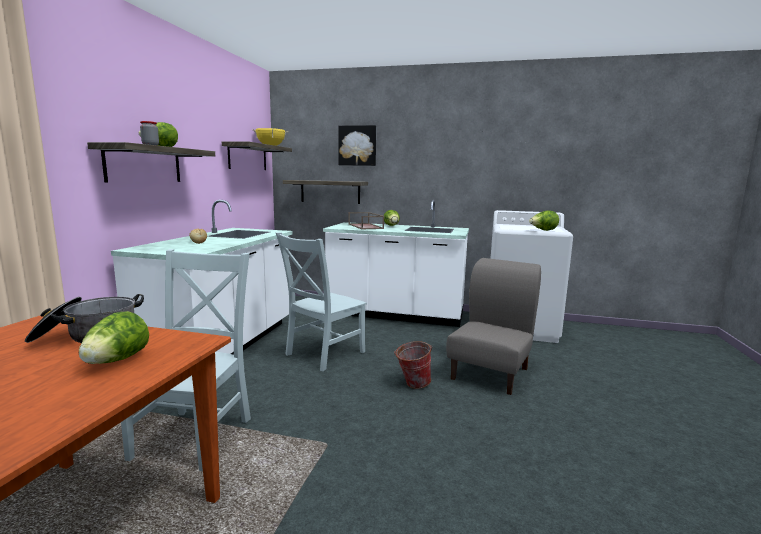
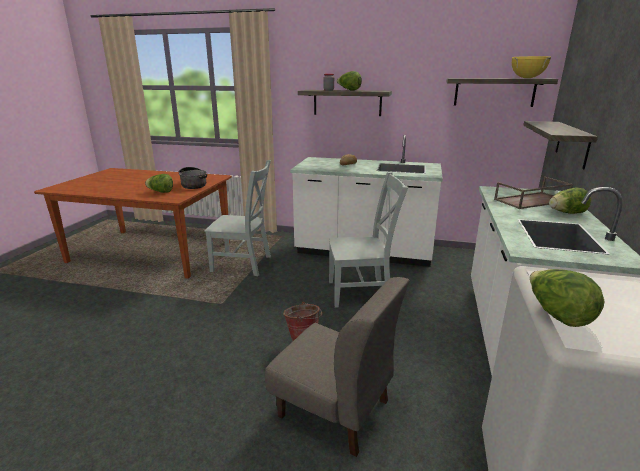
camera: 90 degrees right, 10 degrees up
(322, 354) = (362, 292): grey chair -> grey chair turned 135 degrees clockwise
(357, 145) = (605, 75): picture -> none

